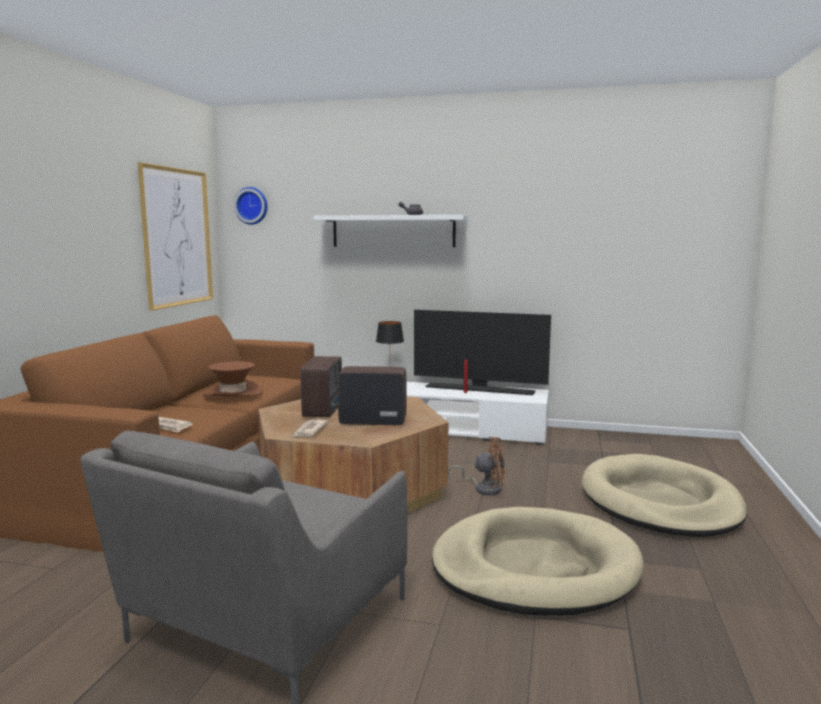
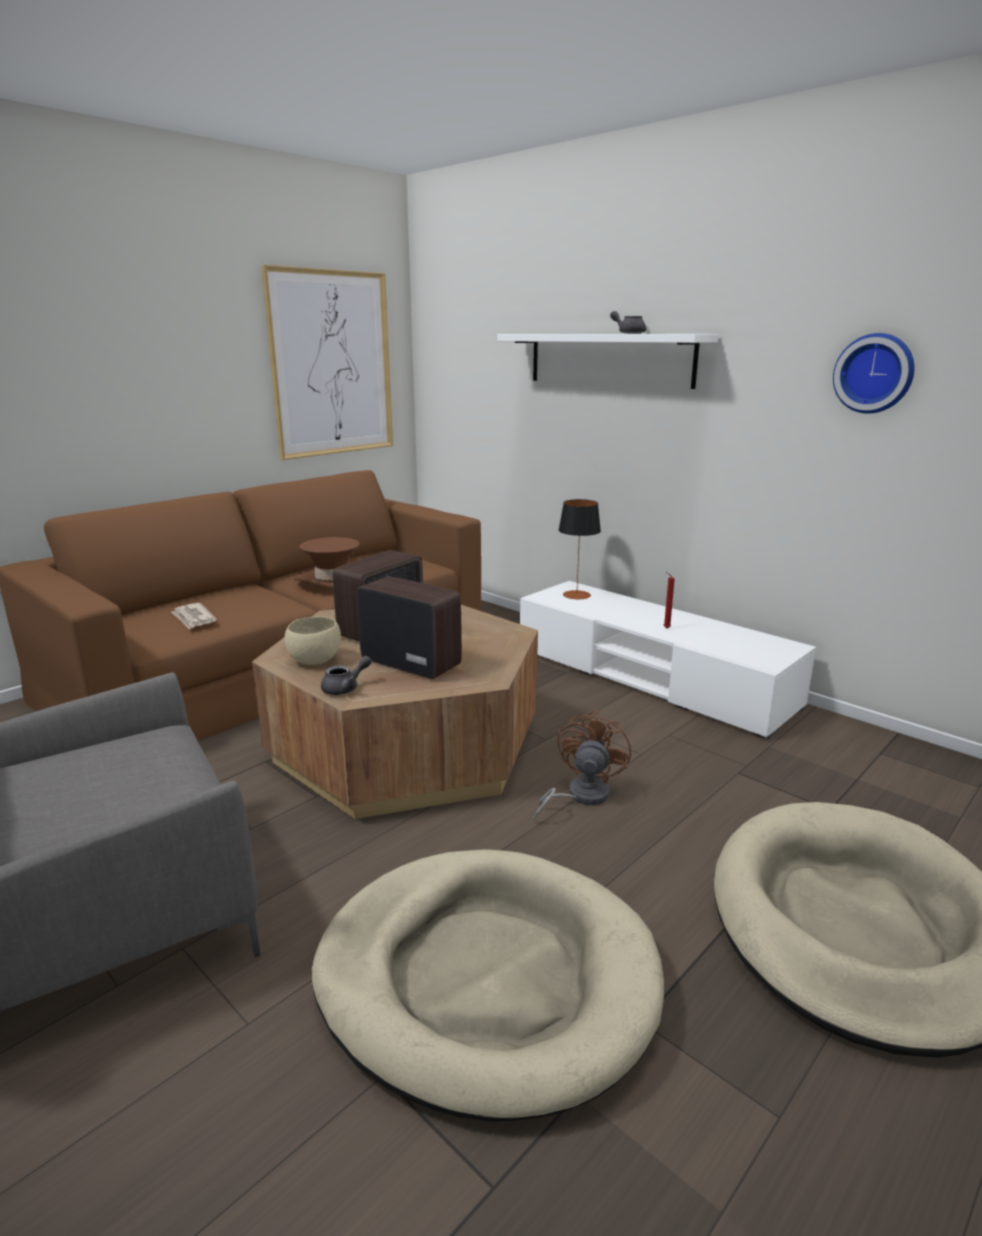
camera: 30 degrees right, 10 degrees up
(252, 206) = (445, 318): wall clock -> wall clock (874, 373)
(309, 430) = (315, 661): newspaper -> beige bowl
(355, 438) = (345, 688): none -> grey teapot
(480, 389) = (699, 625): television -> none
(484, 488) = (580, 796): brown fan -> brown fan turned 105 degrees counterclockwise

